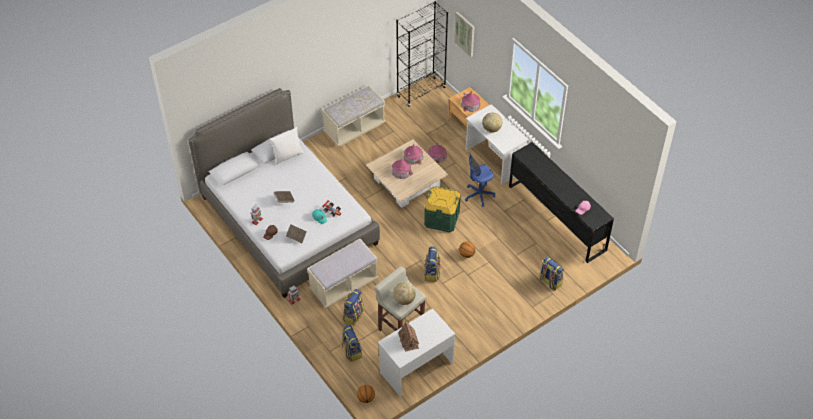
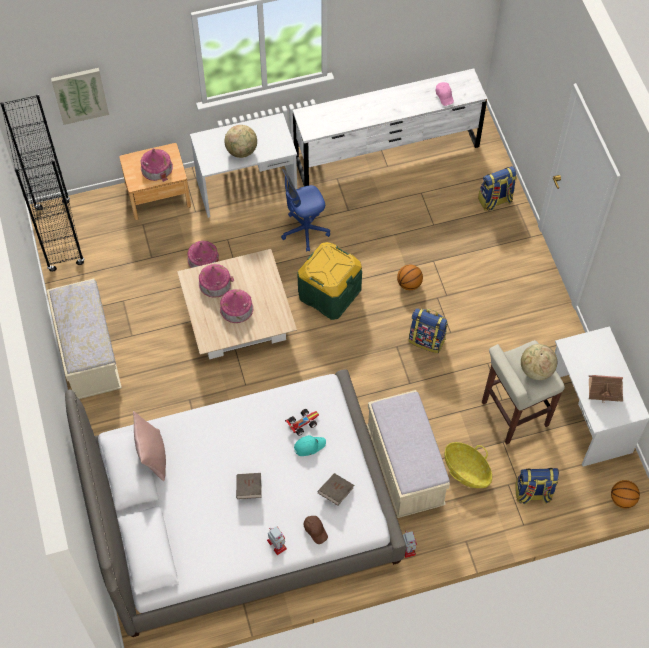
camera: 70 degrees left, 10 degrees up
(287, 156) = (152, 456): white pillow -> pink pillow
(353, 315) = (466, 471): backpack -> basket
(479, 195) = (305, 231): blue office chair -> blue office chair turned 75 degrees clockwise
(556, 218) = (387, 152): black dresser -> white dresser

